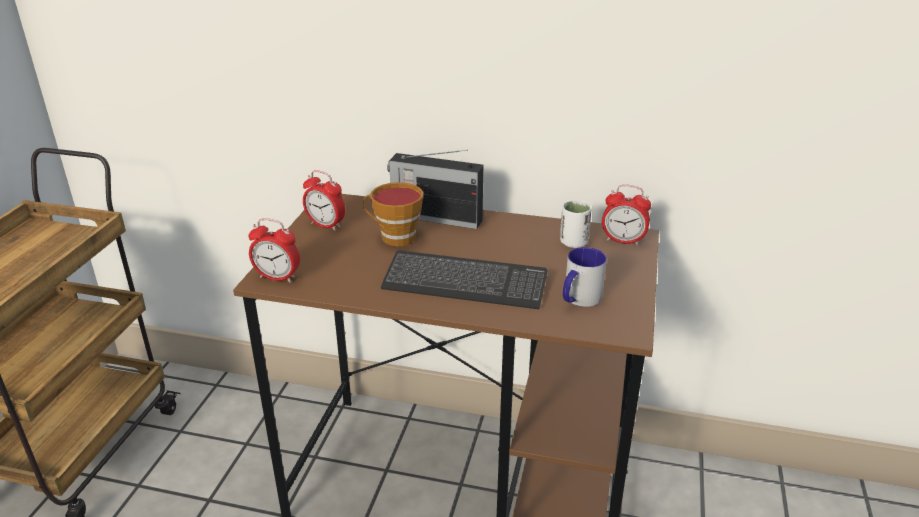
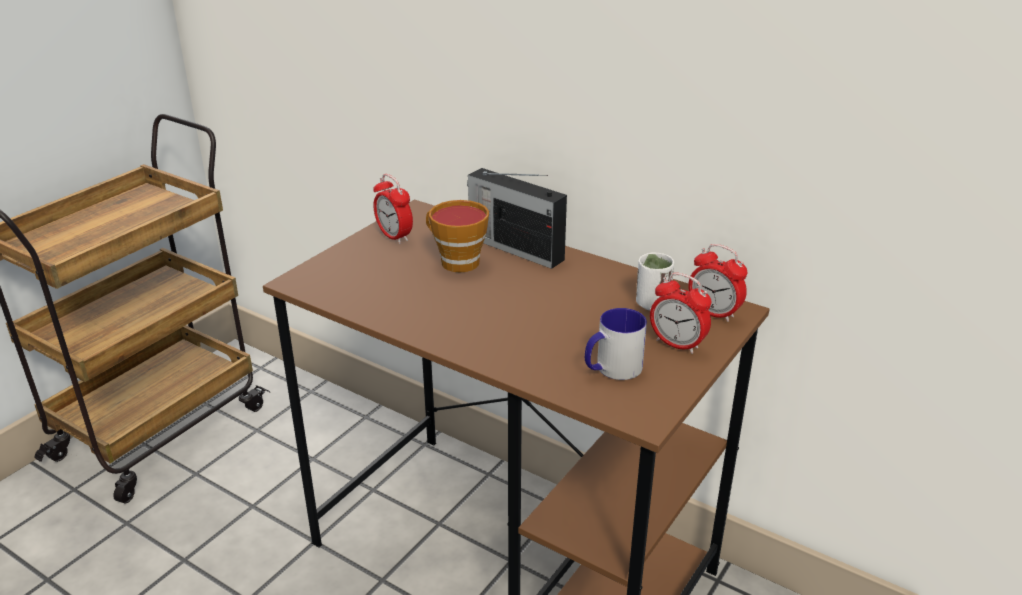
camera: 20 degrees right, 0 degrees up
(277, 277) = (311, 282): alarm clock -> alarm clock (677, 344)
(465, 283) = (496, 325): keyboard -> none

